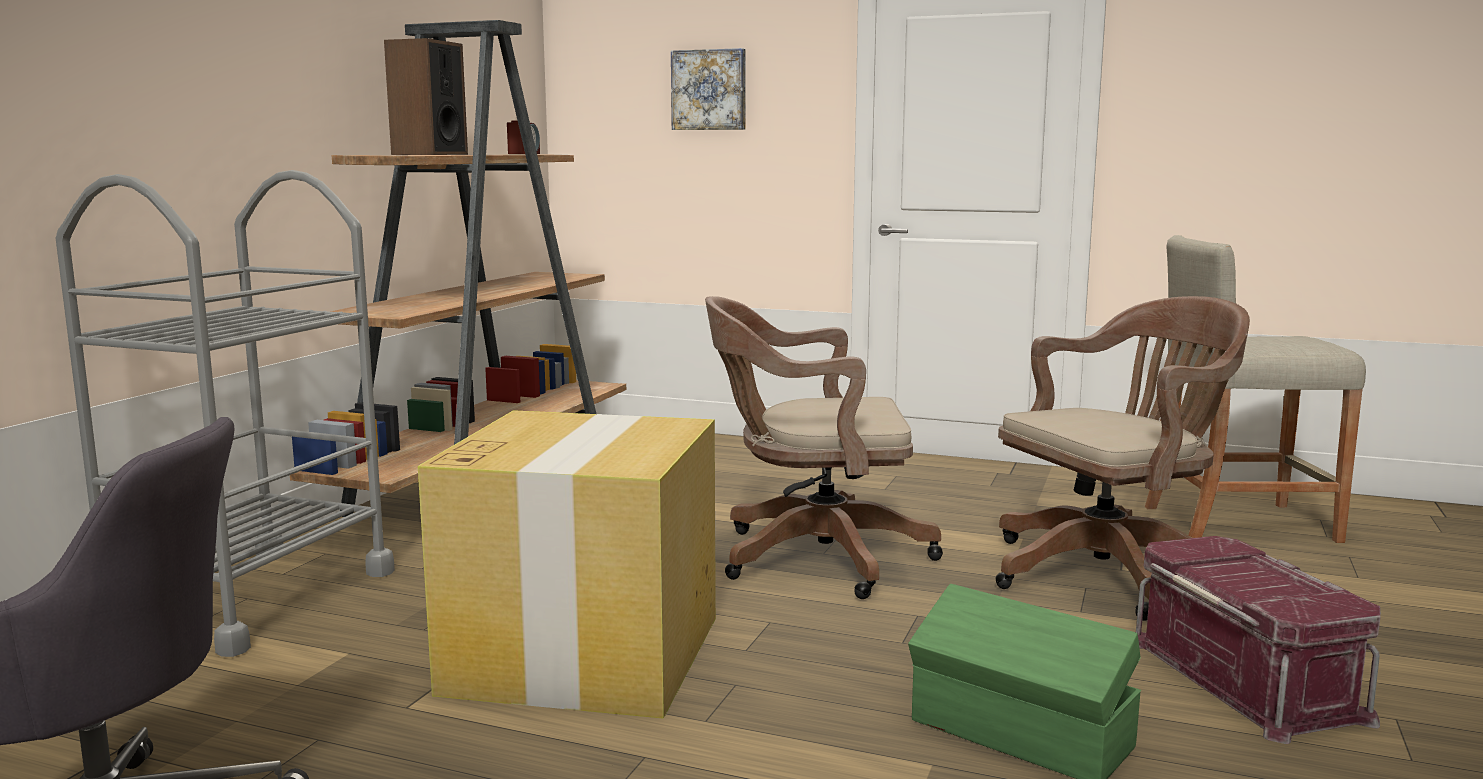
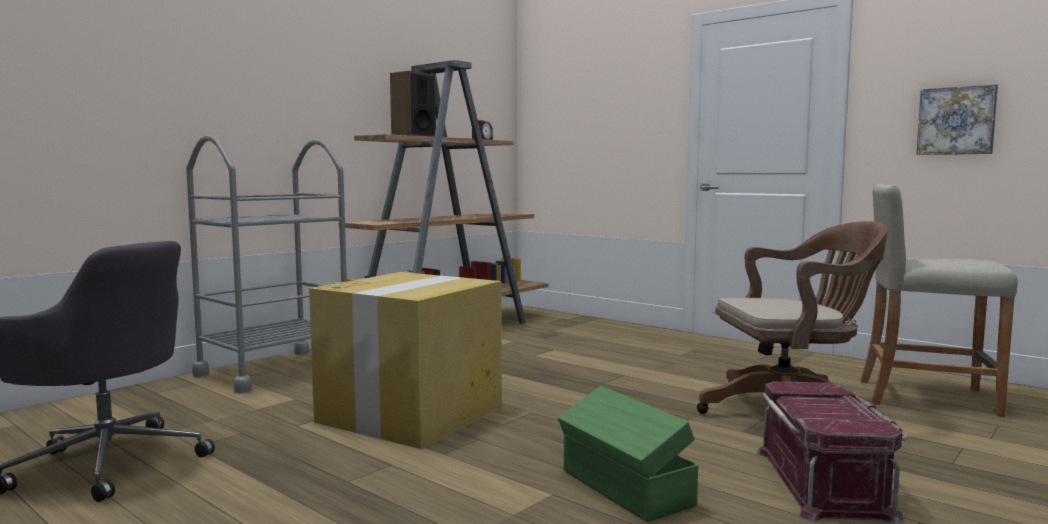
camera: 20 degrees right, 5 degrees down
(709, 90) = (604, 102): picture -> picture (956, 121)
(812, 557) = (593, 384): brown office chair -> none

